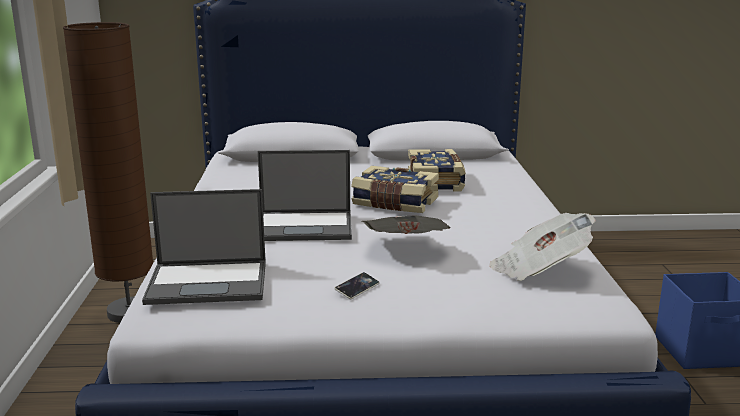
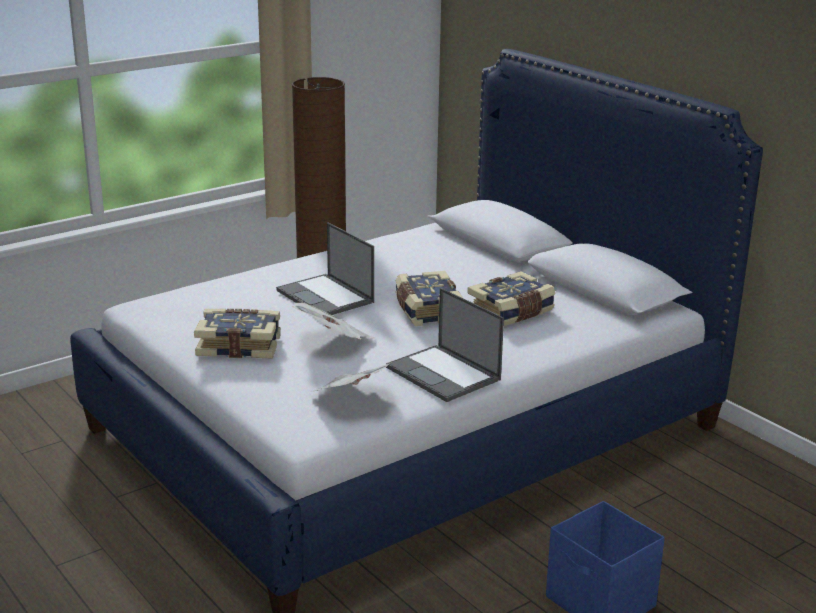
camera: 55 degrees right, 5 degrees up
(209, 282) = (192, 301): laptop -> laptop (444, 374)
(357, 288) = (239, 345): phone -> book

